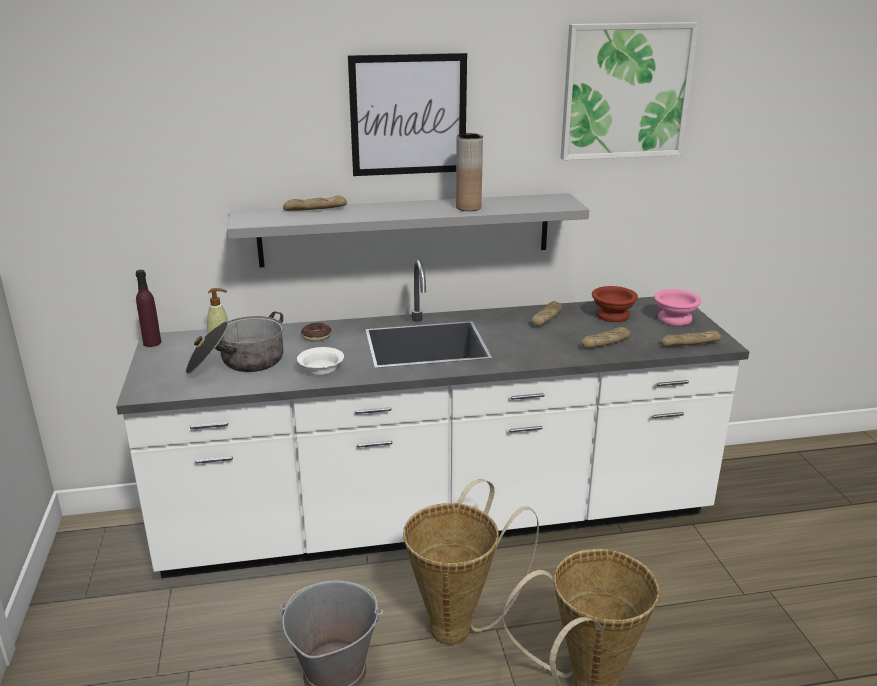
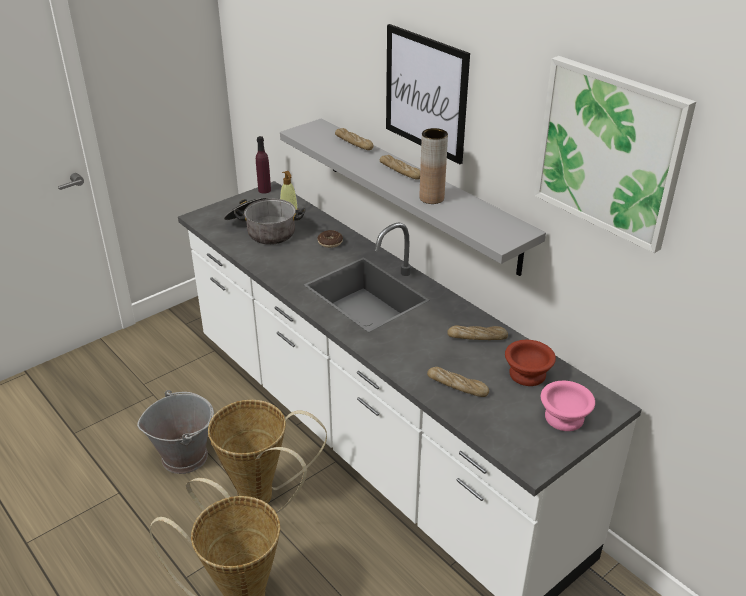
camera: 60 degrees right, 10 degrees up
(322, 369) = (282, 264): white bowl -> none
(690, 344) = (509, 442): bread -> bread (400, 172)

